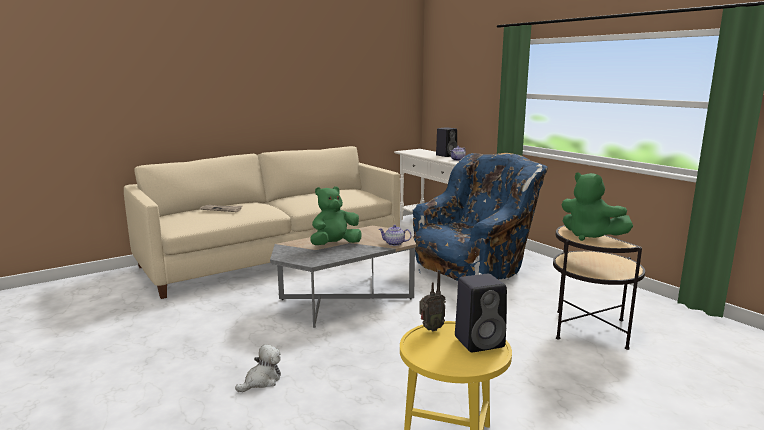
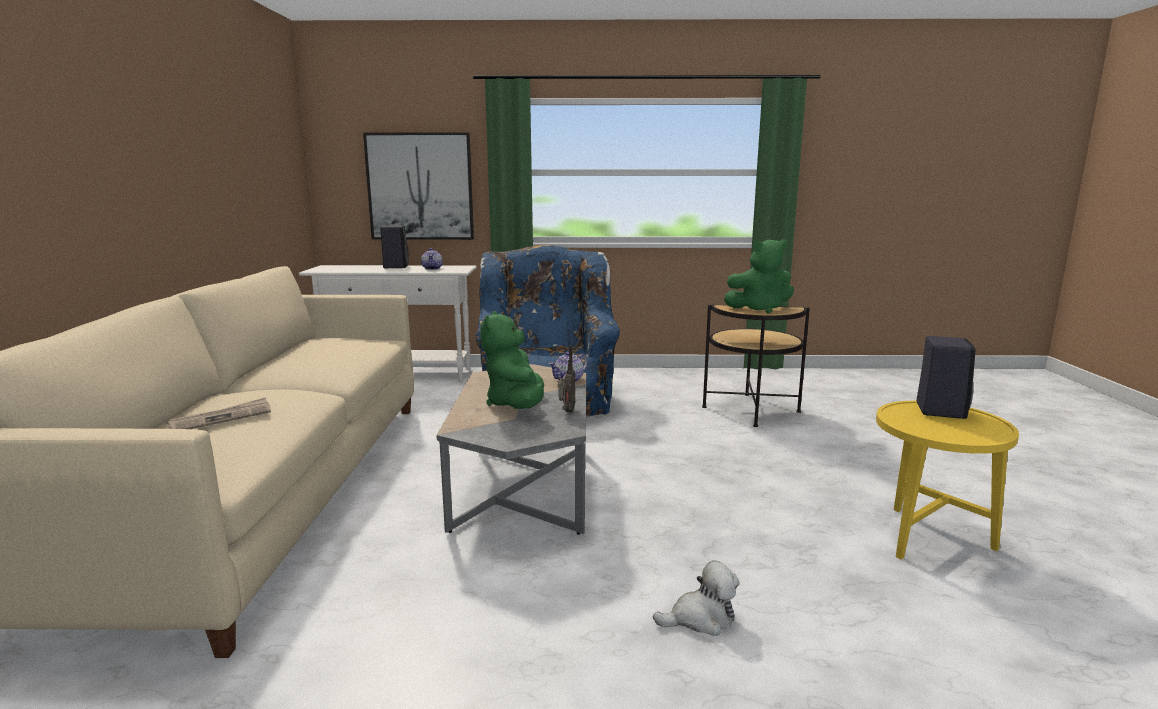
camera: 55 degrees left, 0 degrees up
(262, 381) = (700, 619): plush toy -> plush toy turned 90 degrees clockwise
(430, 329) = (897, 419): radio -> radio (566, 412)
(470, 103) = (420, 187): none -> picture

